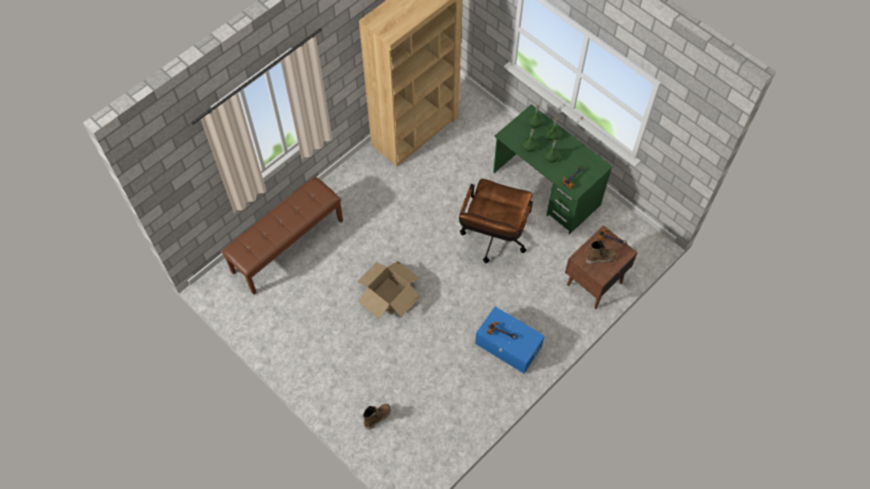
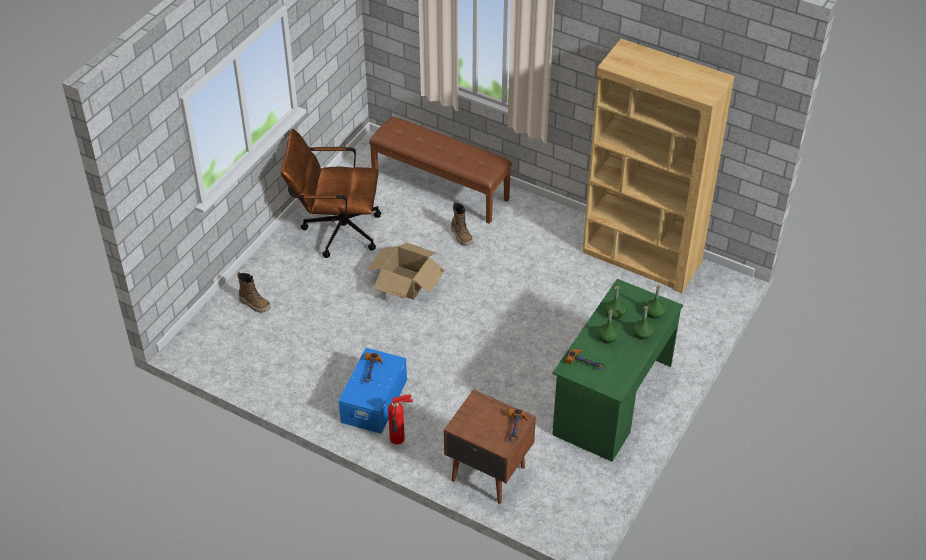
camera: 75 degrees right, 15 degrees down
(493, 239) = (515, 360): brown office chair -> brown office chair (335, 230)
(550, 336) = (398, 439): none -> fire extinguisher
(600, 258) = (484, 421): boot -> boot (461, 236)

